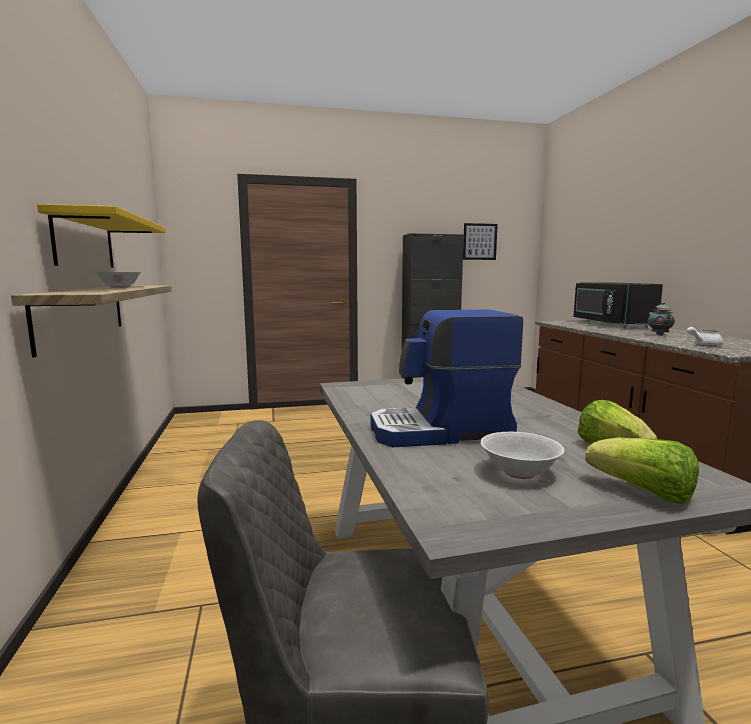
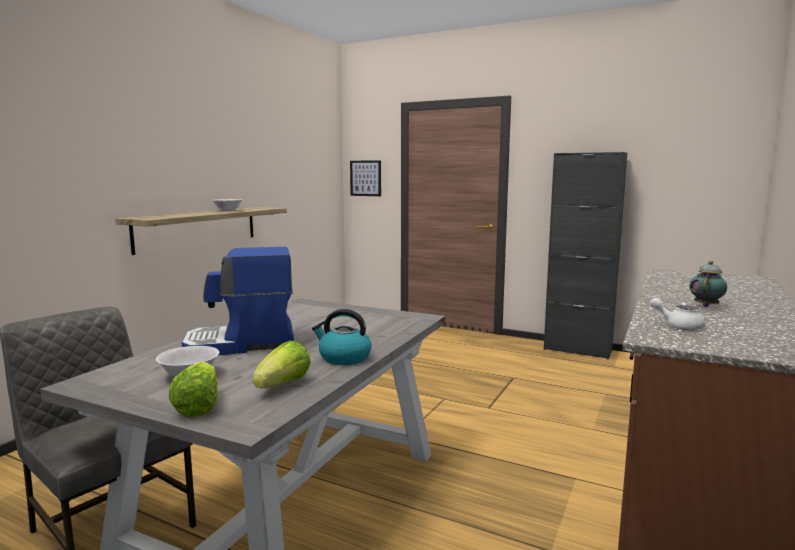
camera: 40 degrees right, 0 degrees up
(84, 242) = (209, 179): yellow shelf -> none
(441, 431) = (242, 344): coffee machine -> coffee machine turned 45 degrees counterclockwise
(479, 241) = (667, 158): picture -> picture (365, 178)
(558, 417) = (344, 358): none -> kettle
(610, 324) = (731, 284): black microwave -> none

